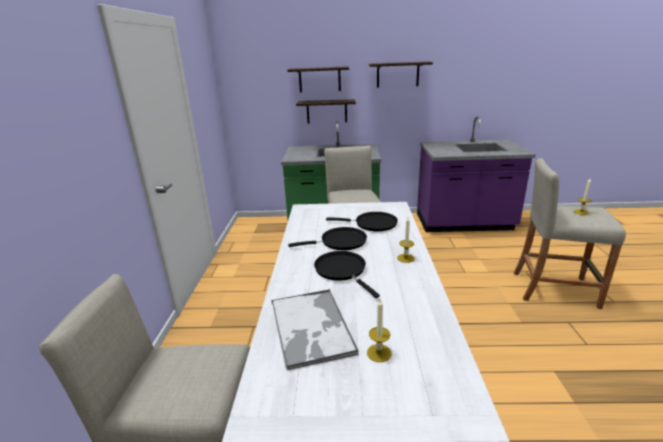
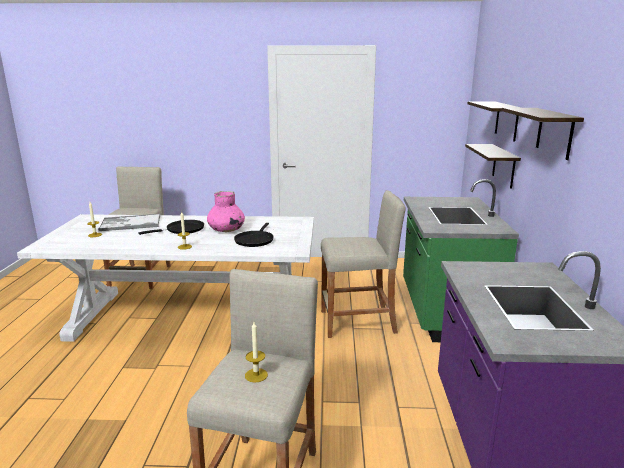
camera: 90 degrees right, 5 degrees down
(340, 242) = (226, 230): black frying pan -> pink vase

